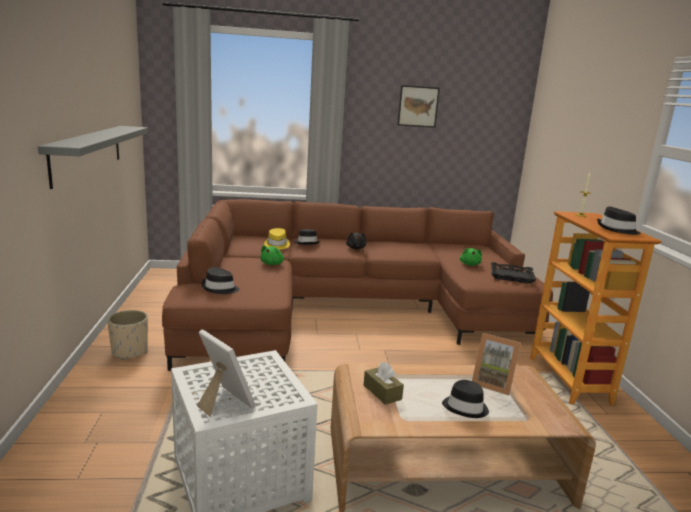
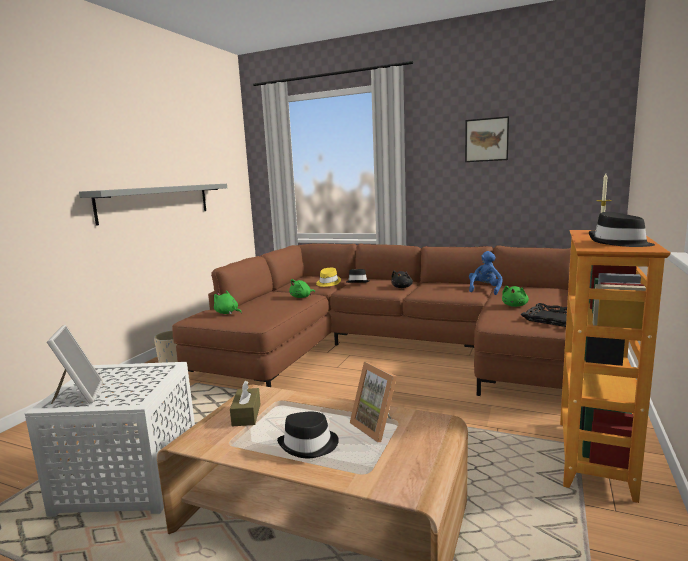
camera: 30 degrees right, 5 degrees down
(220, 288) = (227, 313): black hat -> green plush toy
(429, 249) = (485, 290): none -> blue plush toy

